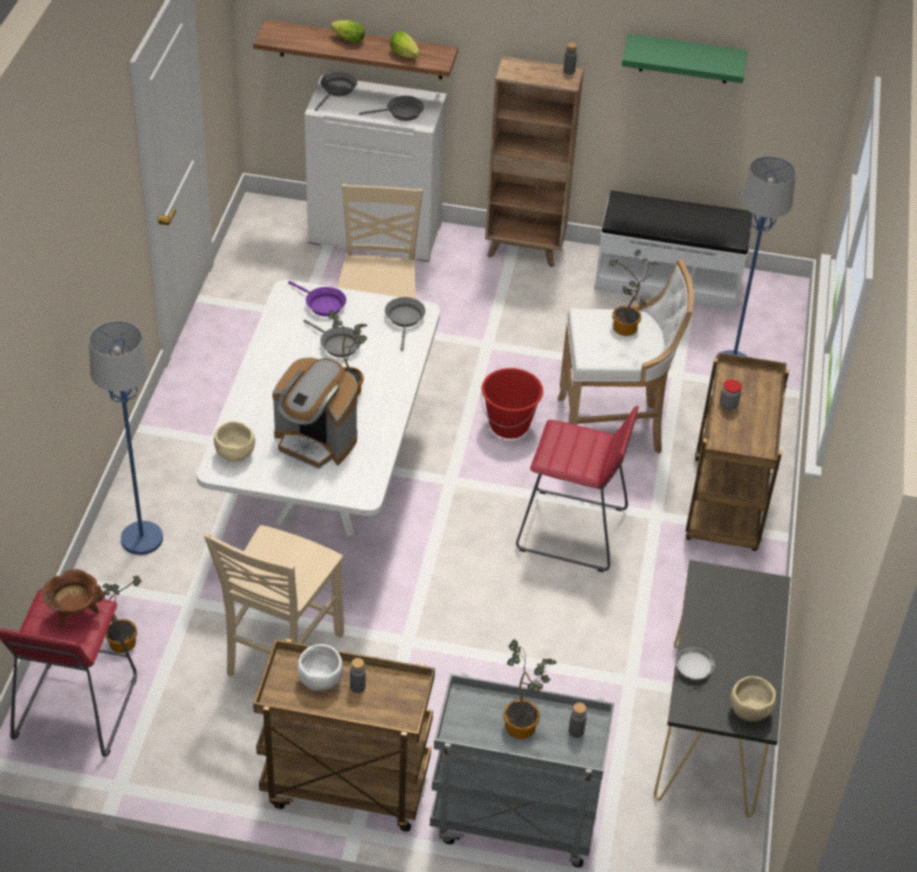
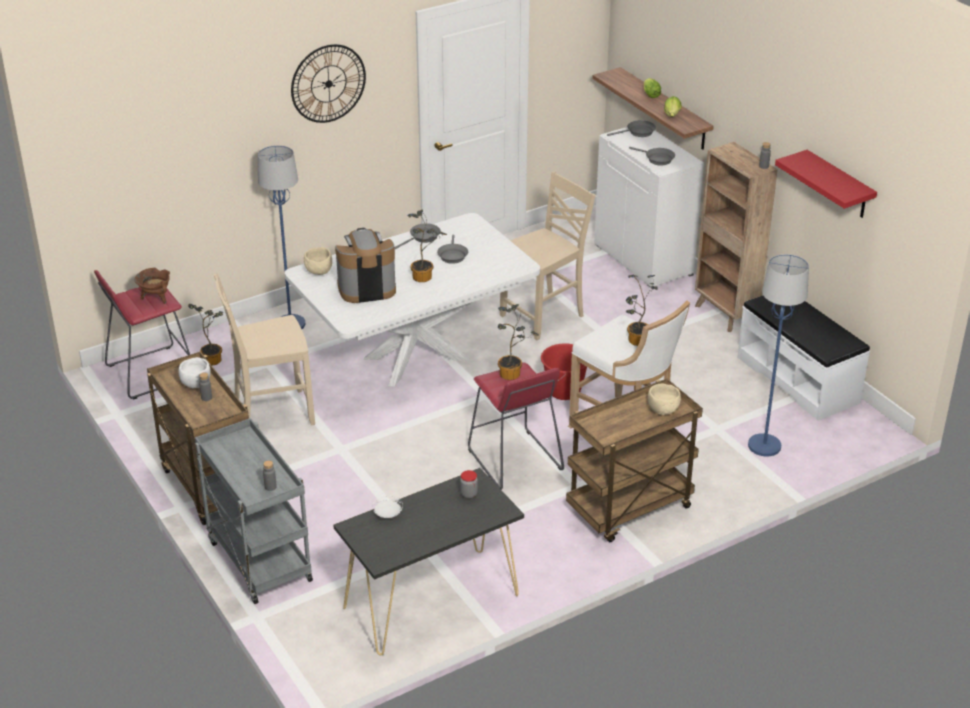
camera: 50 degrees right, 10 degrees down
(92, 211) = (328, 83): none -> wall clock
(316, 441) = (366, 288): coffee machine -> coffee machine turned 90 degrees clockwise
(322, 304) = (477, 234): purple frying pan -> none
(405, 320) = (509, 264): grey frying pan -> grey frying pan (423, 238)
(524, 724) = (252, 466): potted plant -> potted plant (513, 374)
(685, 59) = (839, 185): green shelf -> red shelf
(728, 405) = (630, 409): jar -> jar (469, 494)
(750, 711) = (383, 552): beige bowl -> beige bowl (662, 410)

